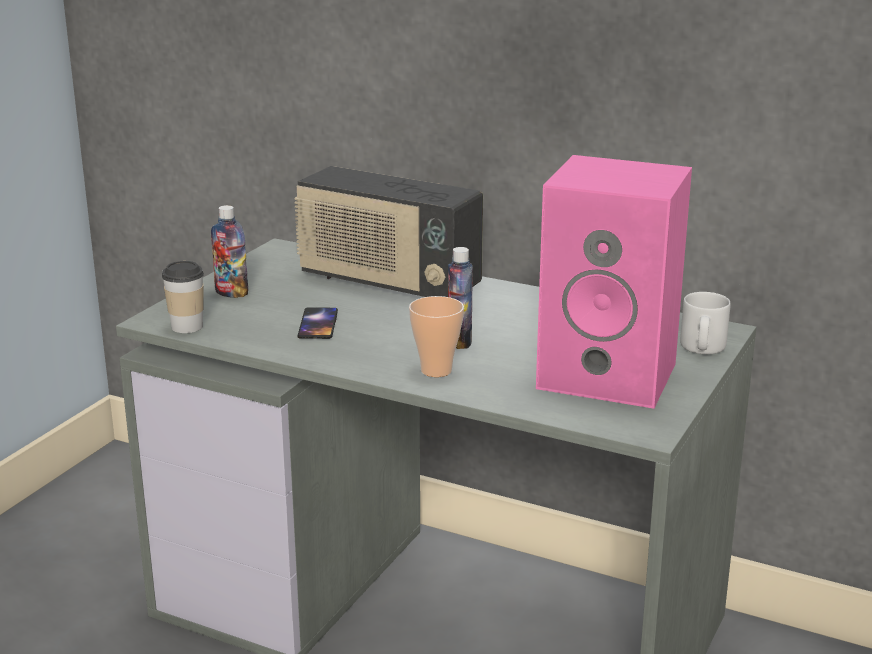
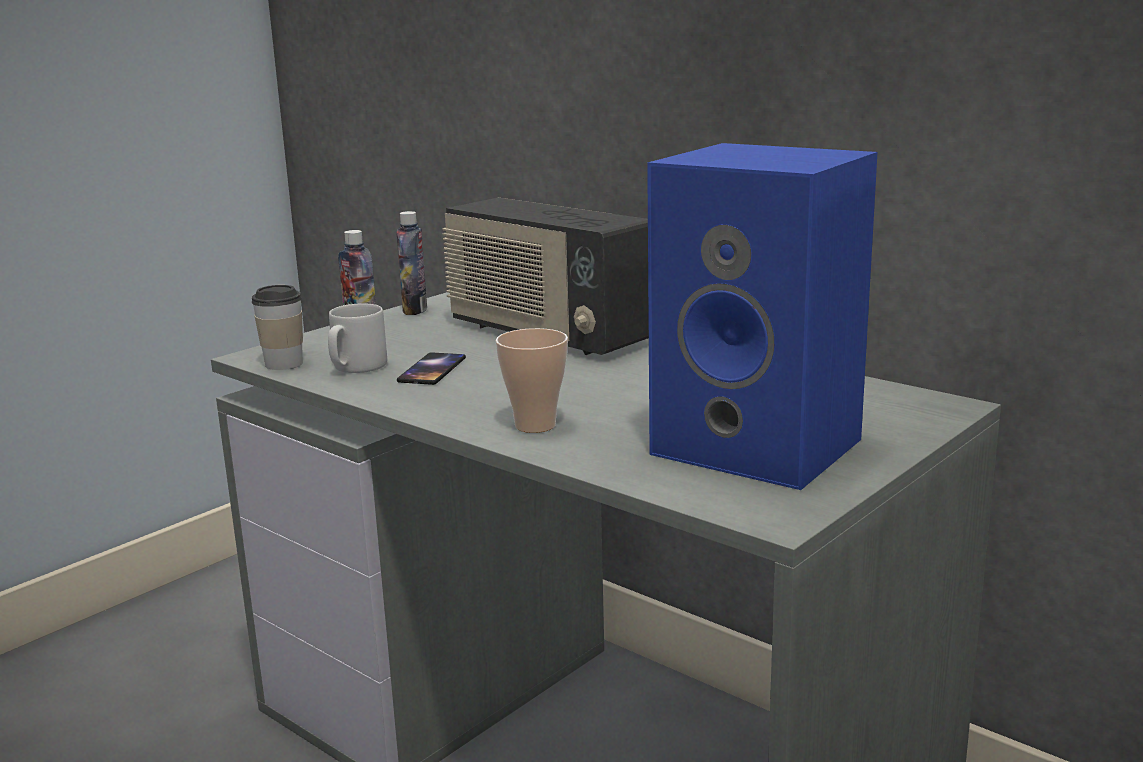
camera: 15 degrees right, 5 degrees down
(459, 341) = (587, 397): bottle -> bottle (415, 310)
(611, 375) = (762, 446): pink speaker -> blue speaker
(702, 348) = (909, 424): grey mug -> grey mug (356, 367)

